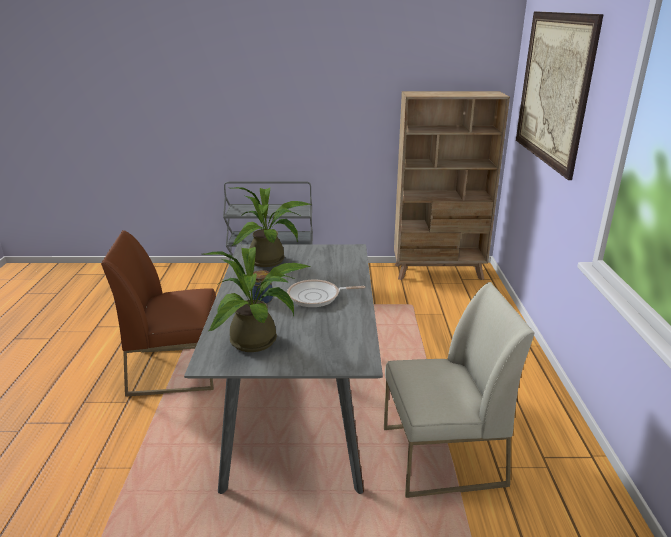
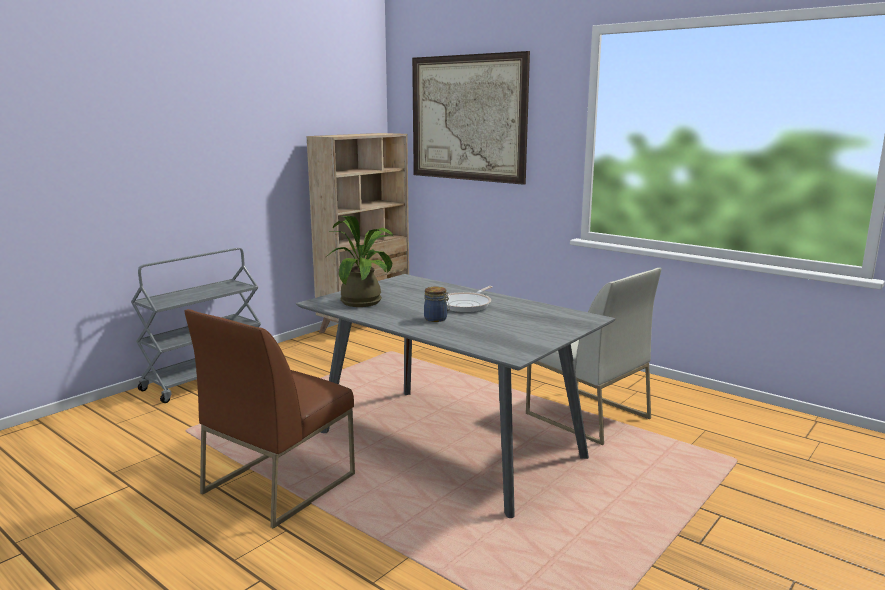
camera: 50 degrees left, 10 degrees down
(260, 340) = (506, 334): potted plant -> none
(442, 457) = (586, 416): white chair -> white chair turned 105 degrees clockwise

